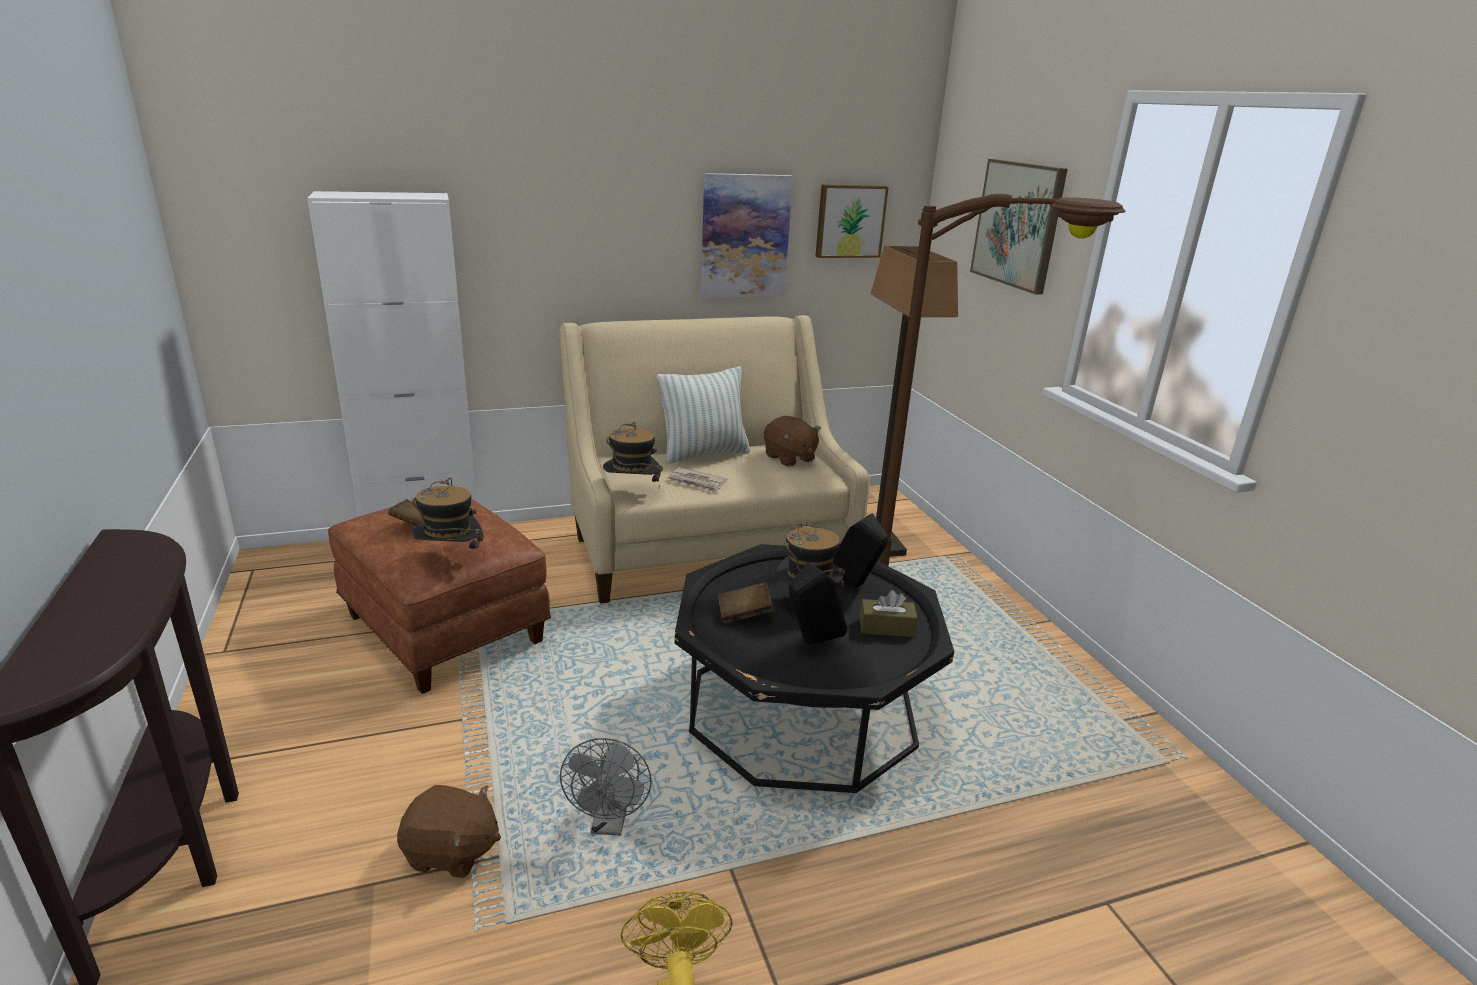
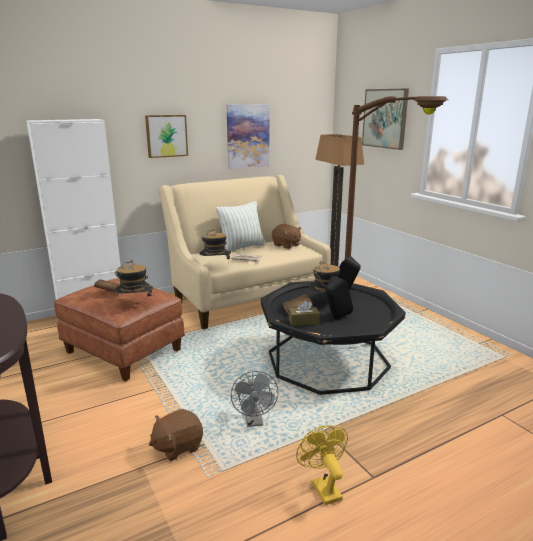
camera: 10 degrees left, 5 degrees down
(451, 852) = (177, 446): brown plush toy -> brown plush toy turned 150 degrees clockwise
(849, 221) = (297, 126): picture -> picture (166, 136)
(886, 627) = (368, 308): brown tissue box -> brown tissue box (303, 322)

